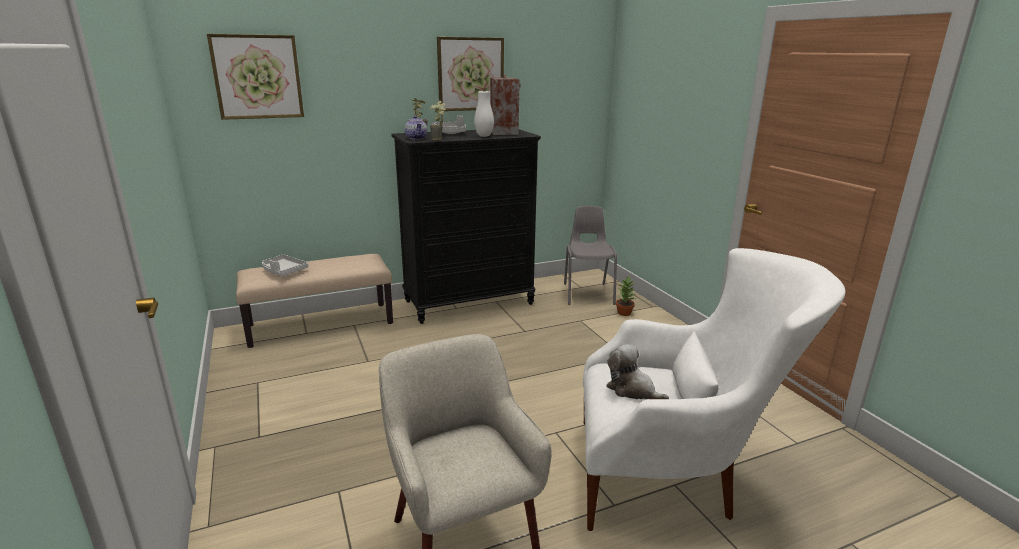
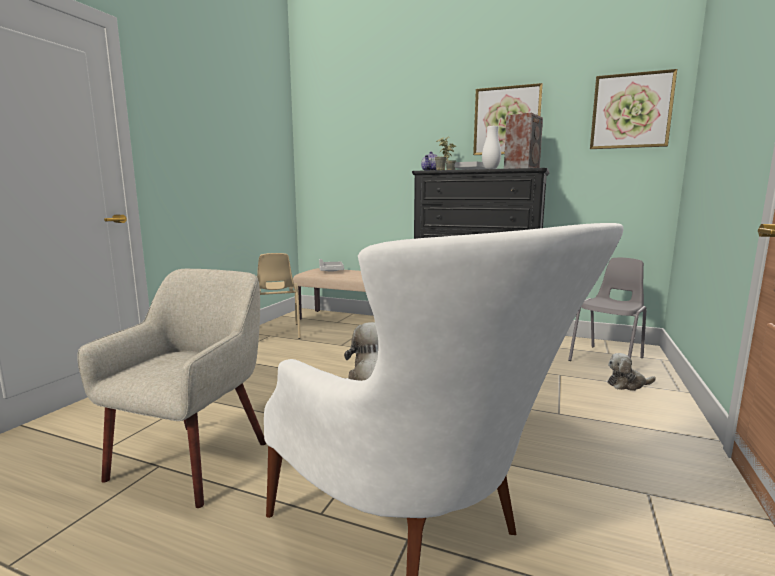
camera: 45 degrees right, 10 degrees down
(257, 77) = (343, 132): picture -> picture (631, 111)
(259, 376) = (276, 333): none -> beige chair
(624, 313) = (627, 384): potted plant -> plush toy

